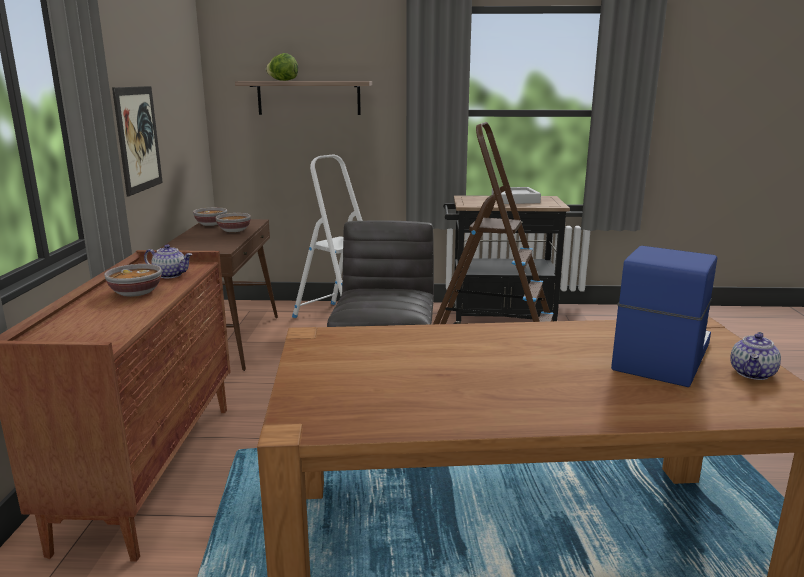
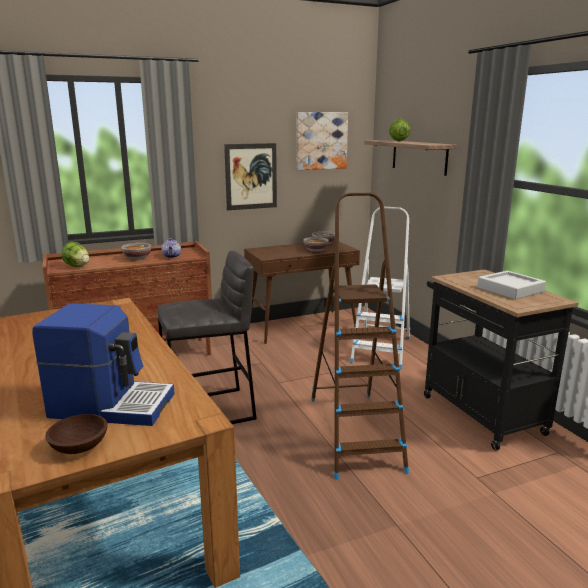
camera: 65 degrees right, 0 degrees up
(105, 332) = (77, 266): none -> lettuce
(177, 83) = (321, 140): none -> picture
(753, 374) = (79, 447): teapot -> brown bowl

